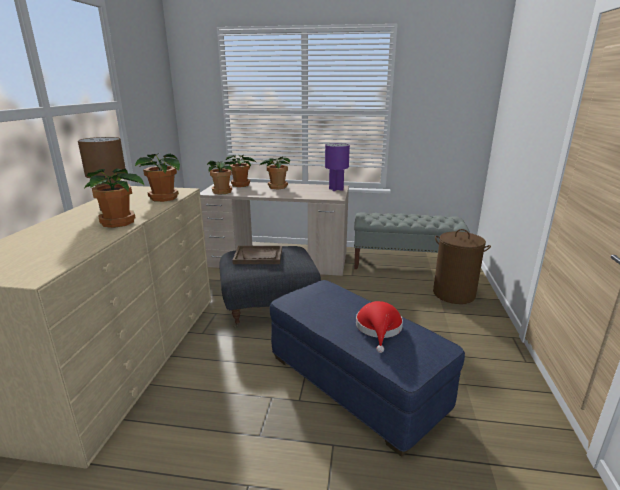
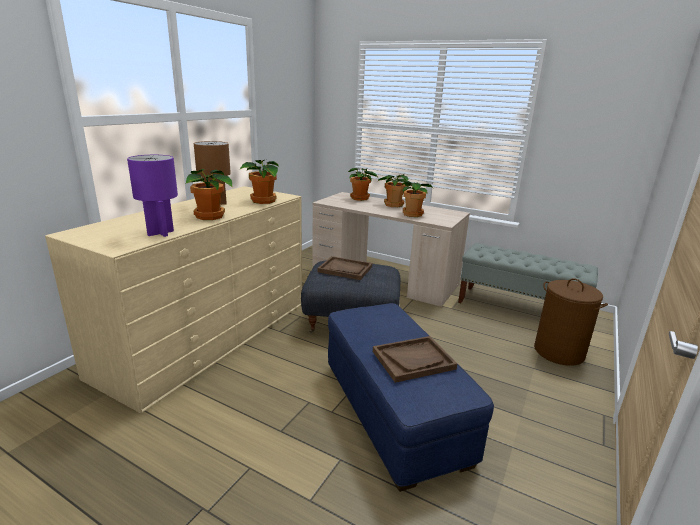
camera: 20 degrees right, 0 degrees up
(222, 192) = (337, 202): potted plant -> potted plant (412, 214)
(336, 189) = (452, 215): purple table lamp -> purple table lamp (160, 233)
(379, 329) = (413, 360): red hat -> brown tray

